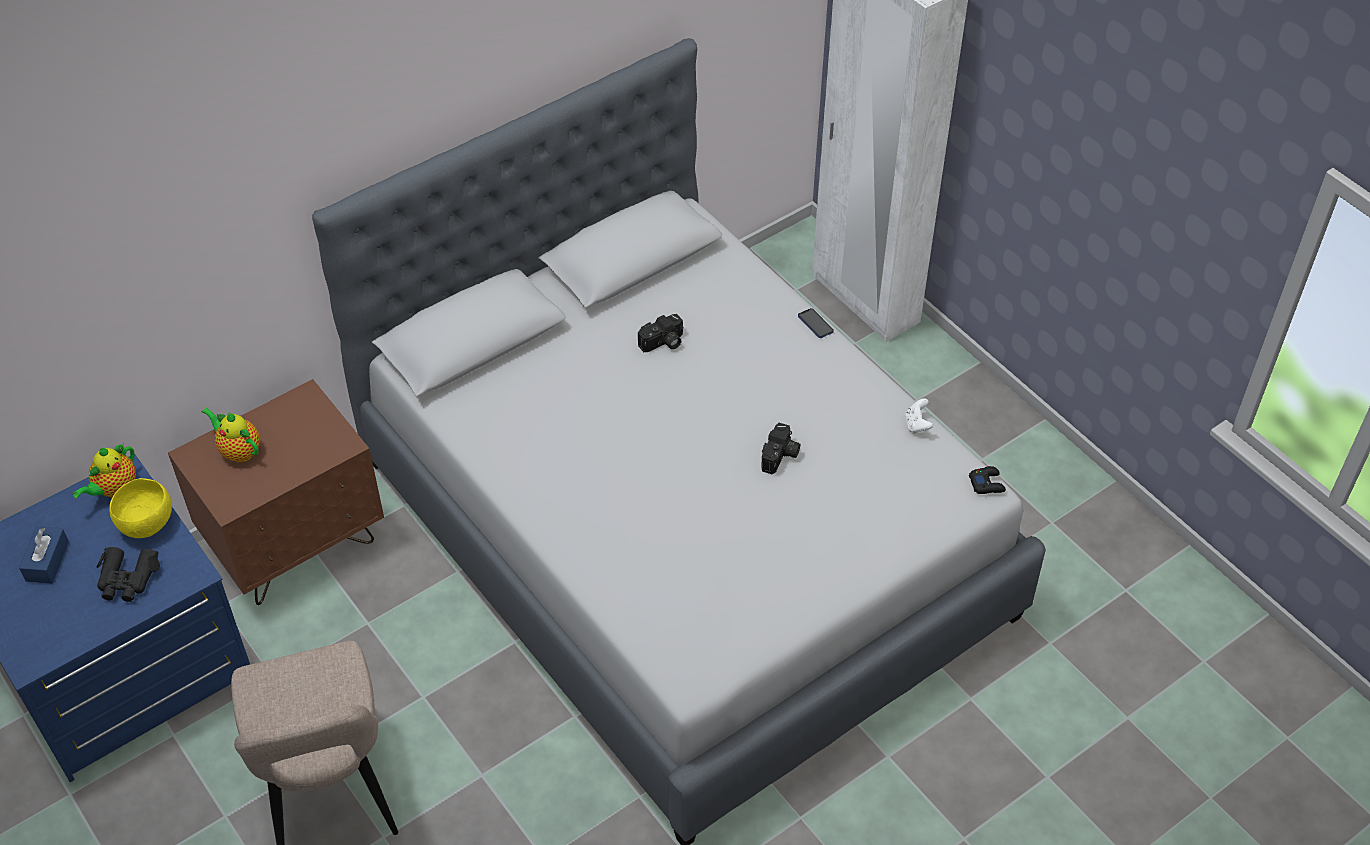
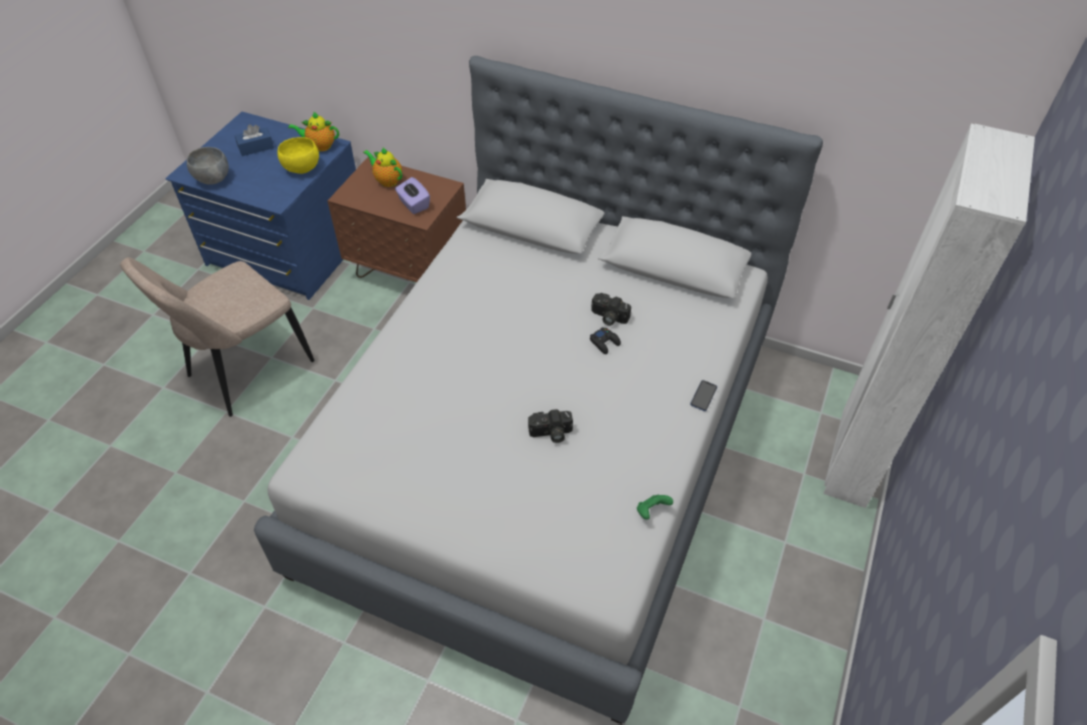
camera: 60 degrees right, 0 degrees up
(76, 632) = (213, 180): none -> grey bowl
(127, 579) = (259, 180): black binoculars -> none
(238, 450) = (387, 180): teapot -> teapot turned 60 degrees counterclockwise
(310, 442) = (413, 204): none -> purple tissue box
(917, 425) = (651, 511): white game controller -> green game controller
(987, 483) = (624, 593): black game controller -> black game controller (605, 343)

